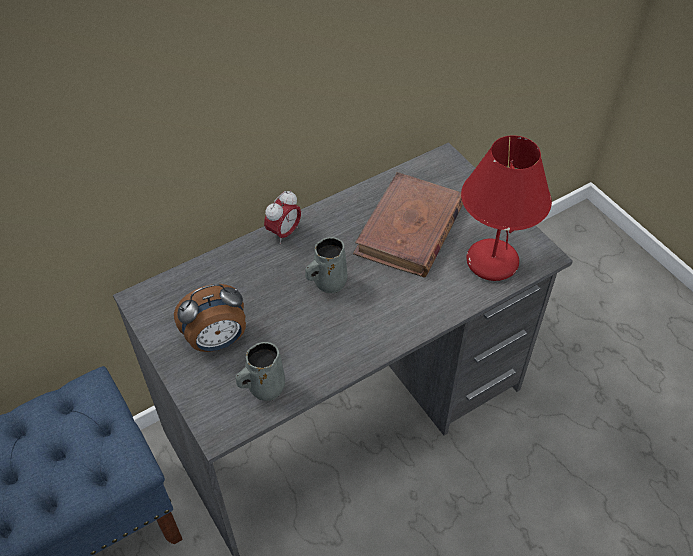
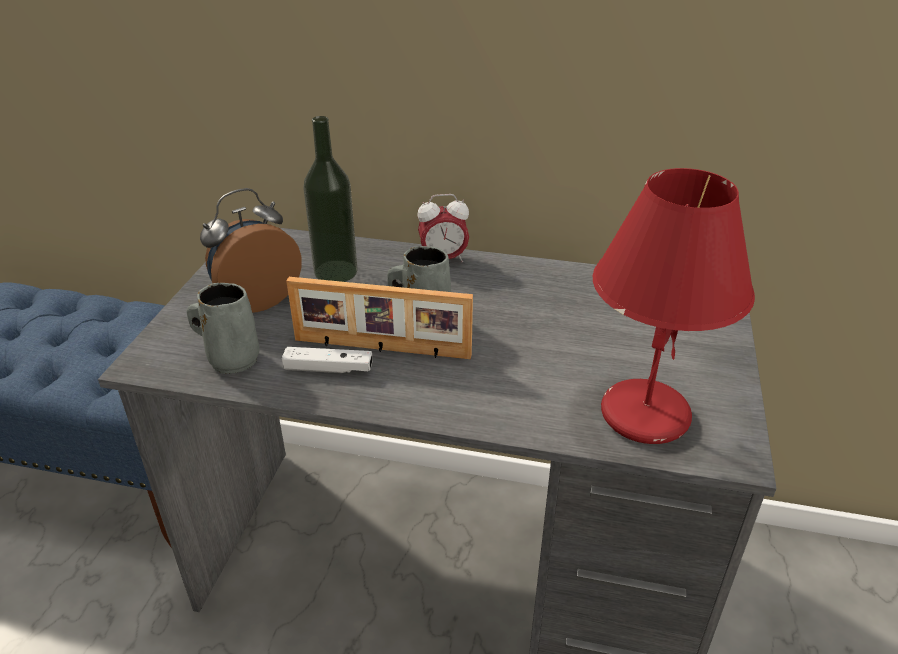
camera: 45 degrees right, 15 degrees down
(217, 341) = (256, 299): alarm clock -> alarm clock turned 120 degrees clockwise
(235, 287) = (336, 272): none -> bottle
(324, 351) = (328, 369): none -> white game controller
(333, 318) = (381, 349): none -> picture frame
(410, 229) = (581, 327): brown book -> none

